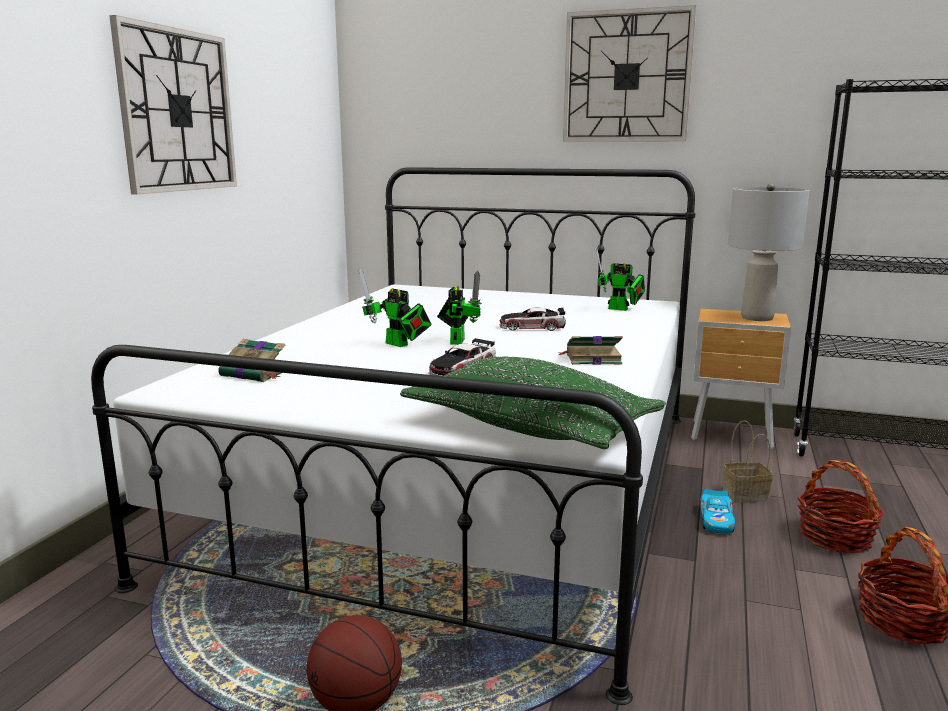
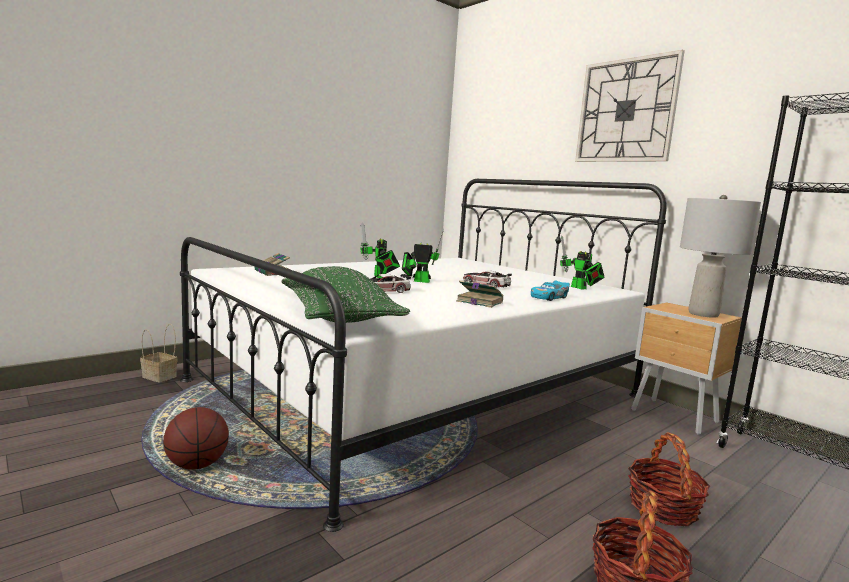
camera: 30 degrees right, 5 degrees down
(177, 111) = (304, 127): wall clock -> none
(458, 340) = (418, 281): toy robot -> toy robot turned 120 degrees counterclockwise
(716, 520) = (569, 461): toy car -> toy car (549, 297)
(746, 495) = (623, 455): basket -> basket (160, 377)

